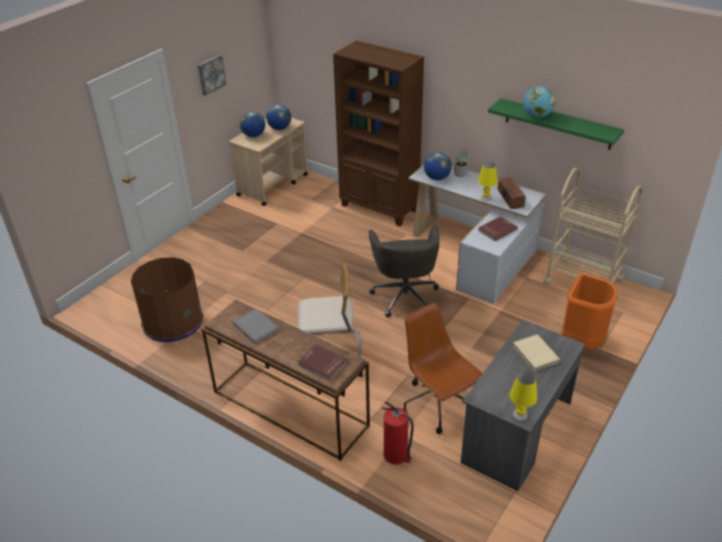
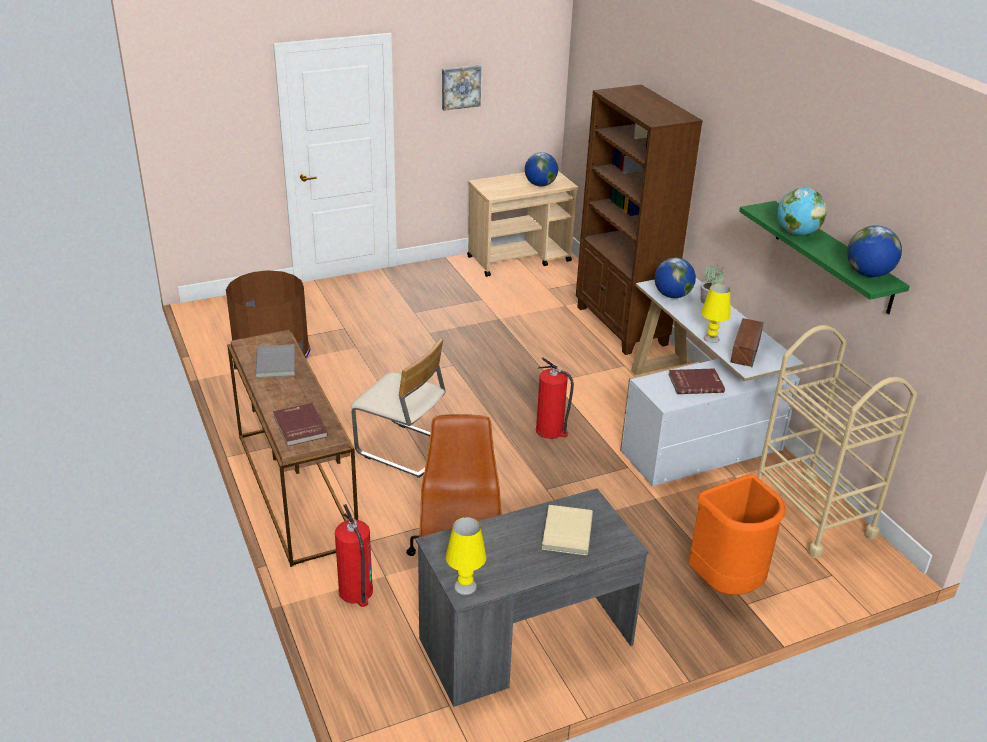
camera: 30 degrees right, 5 degrees down
(253, 135) = (502, 183): globe -> globe (868, 274)
(405, 295) = (550, 431): grey office chair -> fire extinguisher

